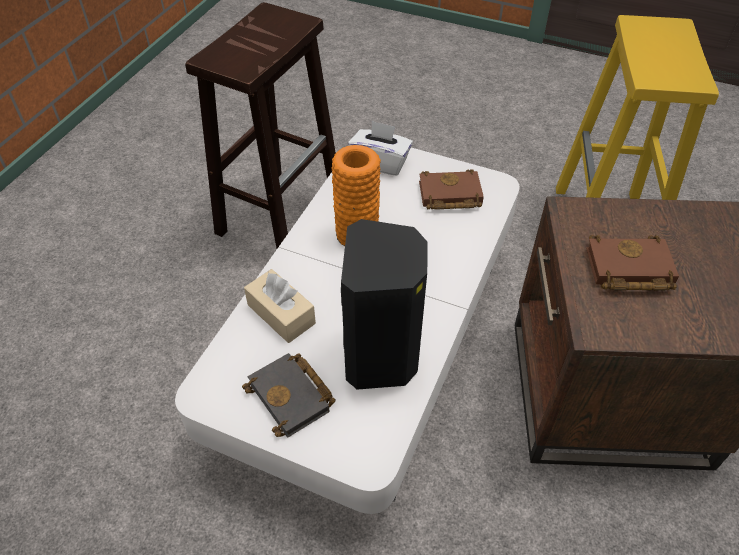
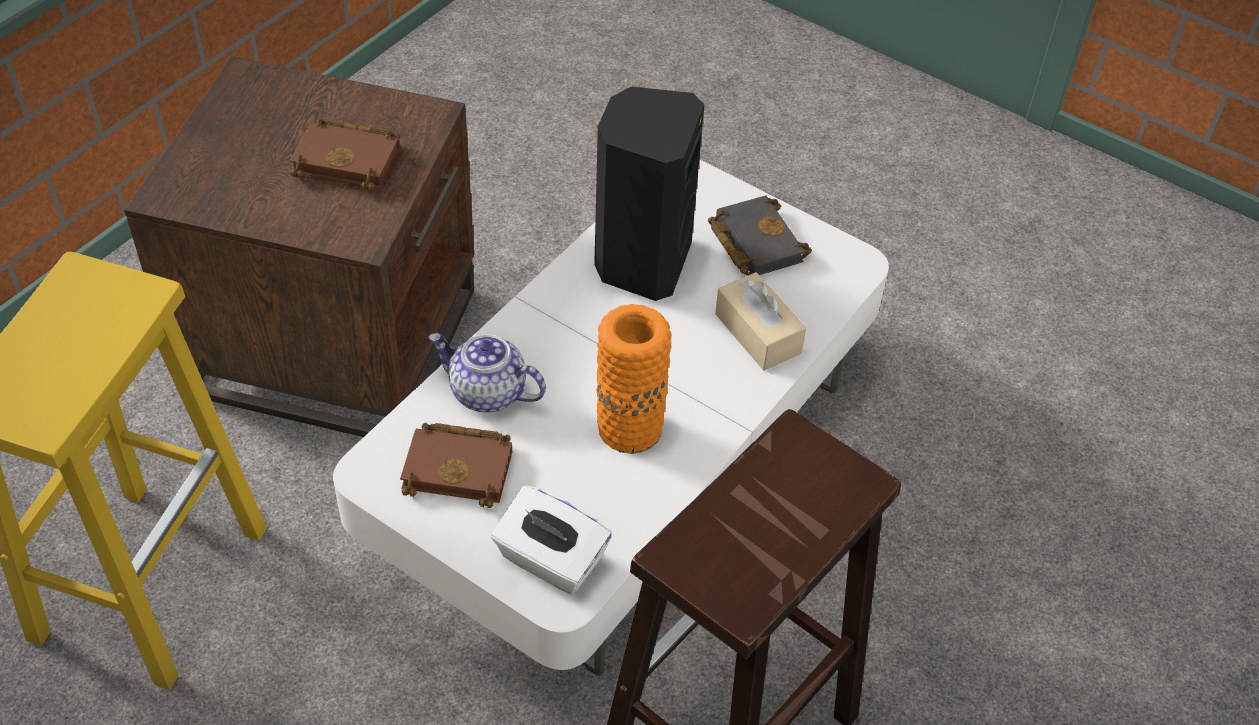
camera: 170 degrees left, 0 degrees up
(454, 238) = (487, 393): none -> teapot

